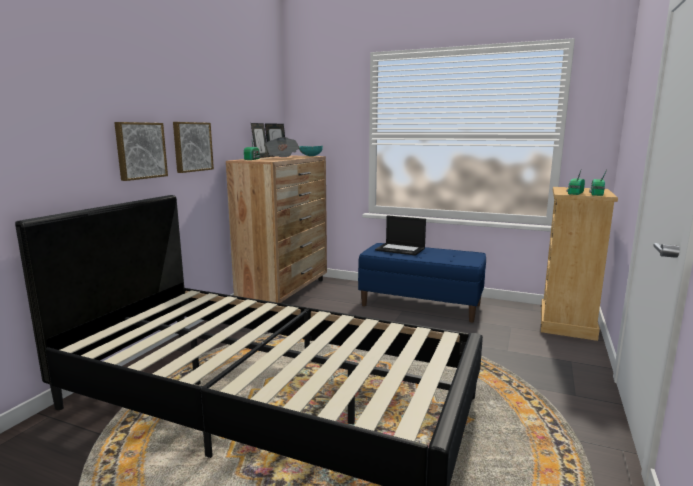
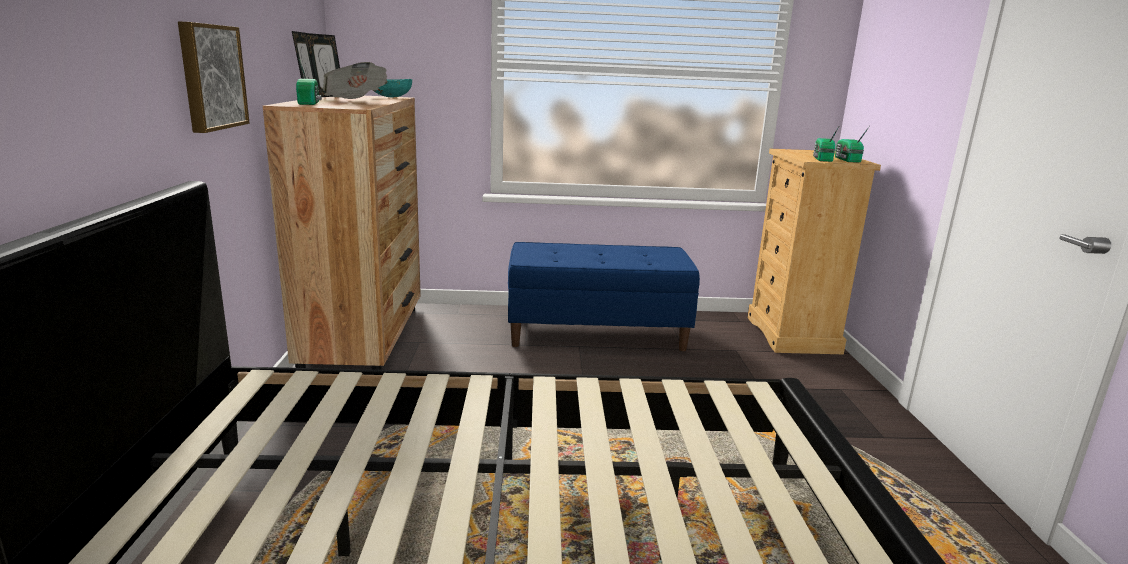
camera: 25 degrees left, 5 degrees up
(140, 150) = (129, 84): picture -> none
(401, 249) = (563, 251): laptop -> none

